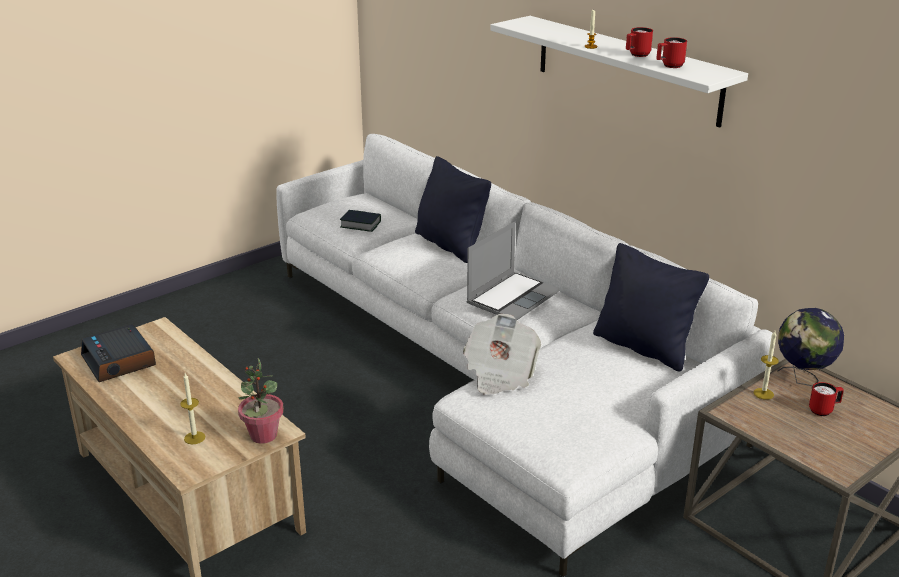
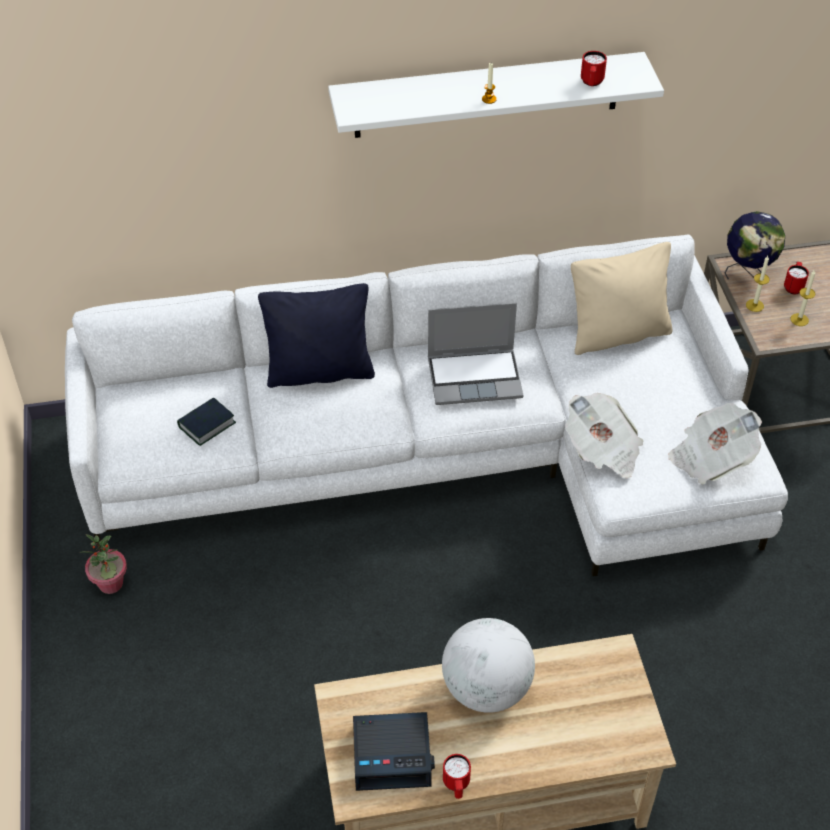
camera: 60 degrees left, 20 degrees up
(194, 438) = (591, 726): candle -> candle (799, 319)
(202, 381) = (486, 688): none -> globe
(263, 435) = (619, 667): potted plant -> potted plant (111, 584)
(512, 297) = (475, 377): laptop -> laptop turned 105 degrees clockwise
(550, 429) = (711, 457): none -> newspaper
(637, 55) = (541, 85): red mug -> red mug (456, 785)
(643, 347) = (618, 334): black pillow -> beige pillow

